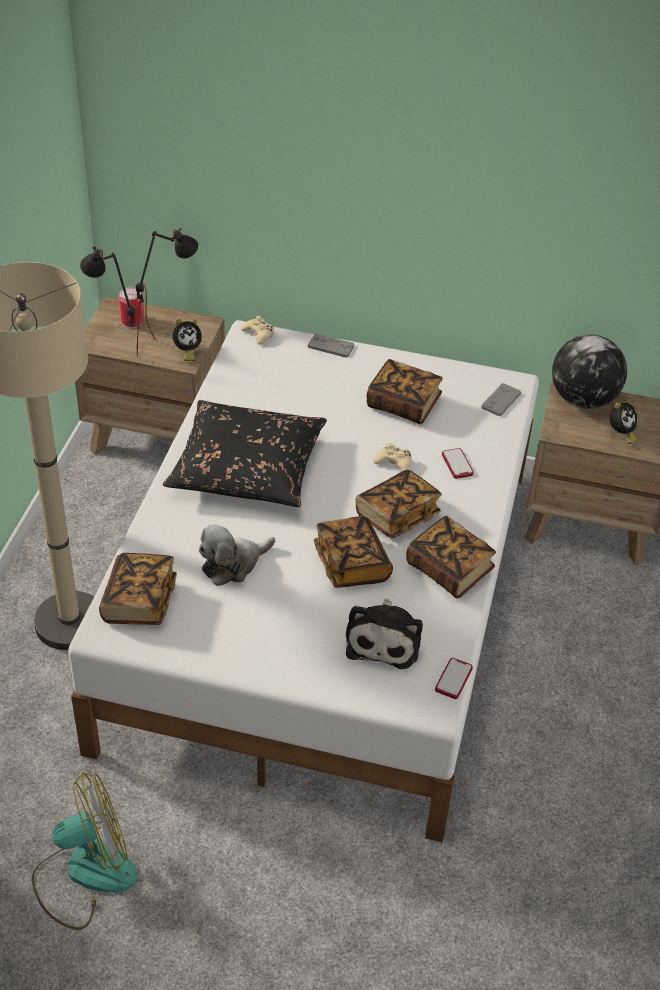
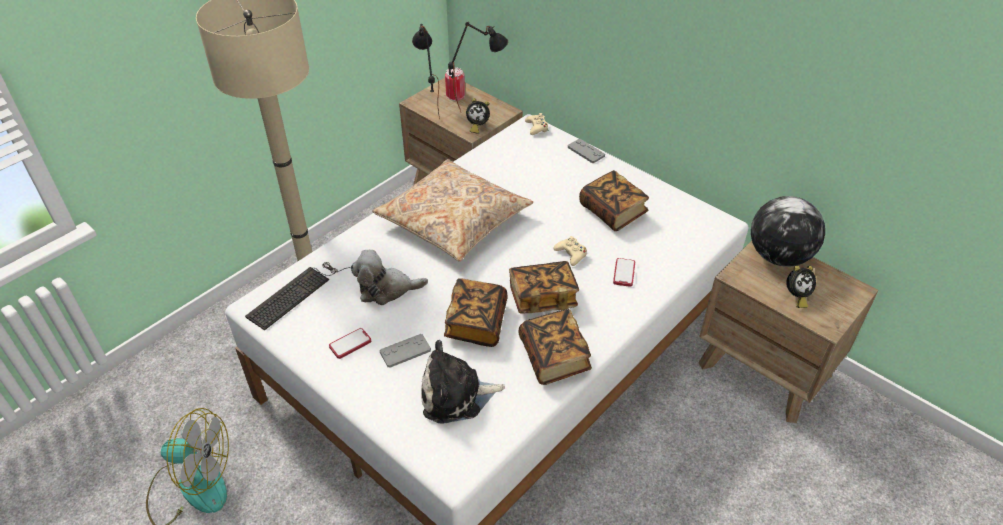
camera: 30 degrees right, 0 degrees up
(139, 602) = (298, 292): book -> keyboard
(247, 467) = (453, 220): black pillow -> beige pillow
(384, 639) = (456, 395): plush toy -> plush toy turned 45 degrees clockwise
(453, 679) = (489, 454): phone -> phone (350, 344)
(501, 400) = (699, 234): grey game controller -> grey game controller (405, 351)

